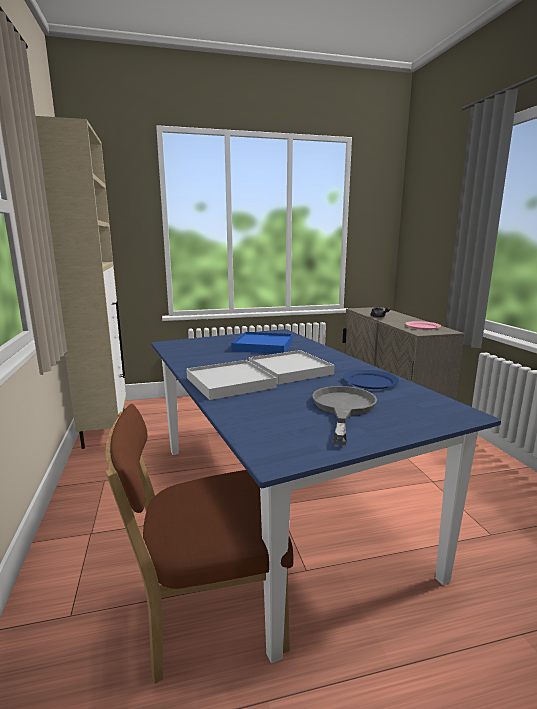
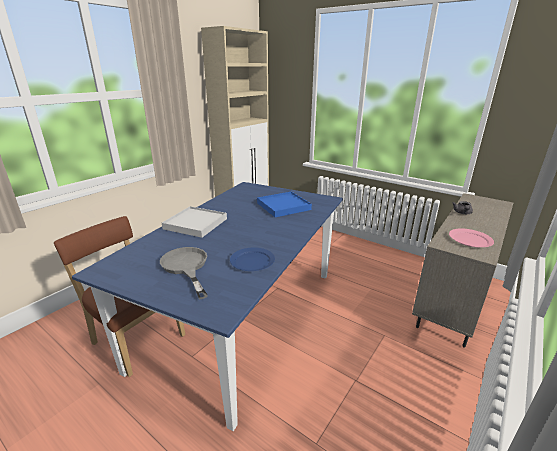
camera: 50 degrees right, 10 degrees up
(289, 370) = (241, 230): white tray -> none
(343, 408) = (186, 267): grey frying pan -> grey frying pan turned 90 degrees counterclockwise

